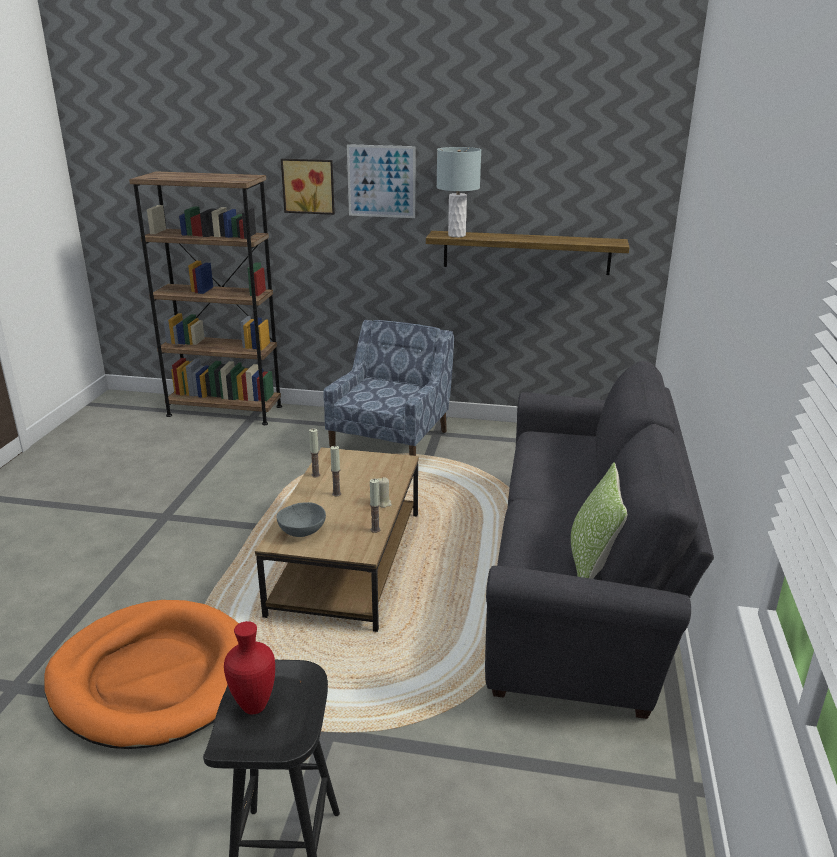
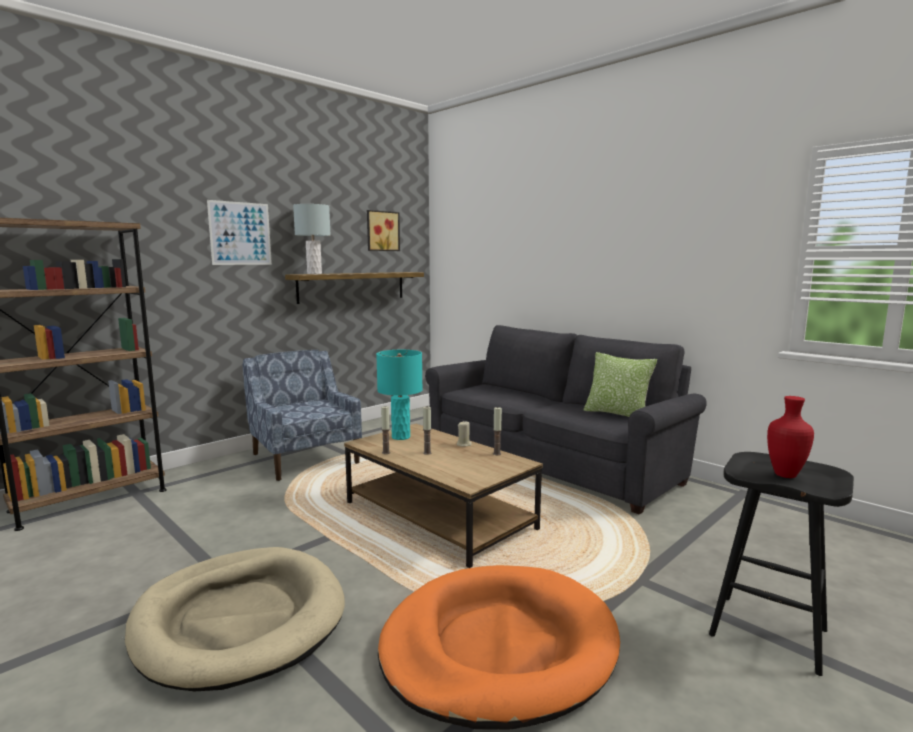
camera: 55 degrees left, 15 degrees down
(121, 549) = (239, 620): none -> beige dog bed
(301, 532) = (466, 474): grey bowl -> none
(309, 186) = (169, 238): picture -> picture (382, 231)
(366, 465) = (401, 437): none -> turquoise table lamp

